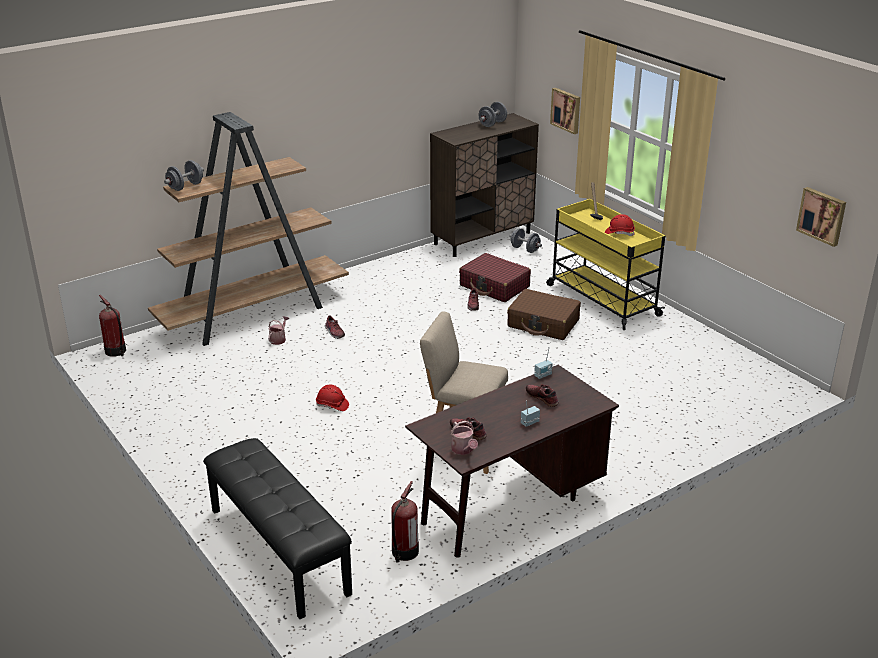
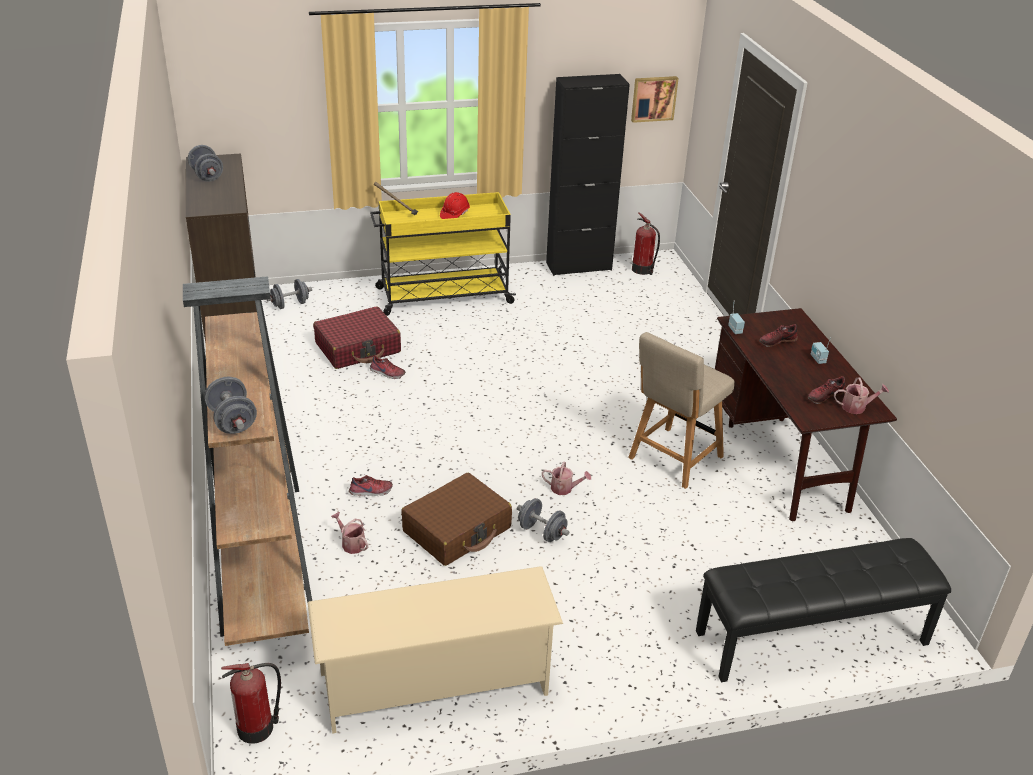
camera: 70 degrees left, 5 degrees up
(168, 397) = (435, 684): none -> beige shoe rack
(332, 405) = (541, 532): red hard hat -> grey dumbbell
(388, 405) = (565, 489): none -> watering can
(404, 552) = (835, 544): fire extinguisher -> fire extinguisher (643, 270)
(543, 323) = (464, 342): brown suitcase -> brown suitcase (457, 530)
(566, 110) = (285, 119): picture -> none
(725, 348) = (579, 266): none -> black cabinet

